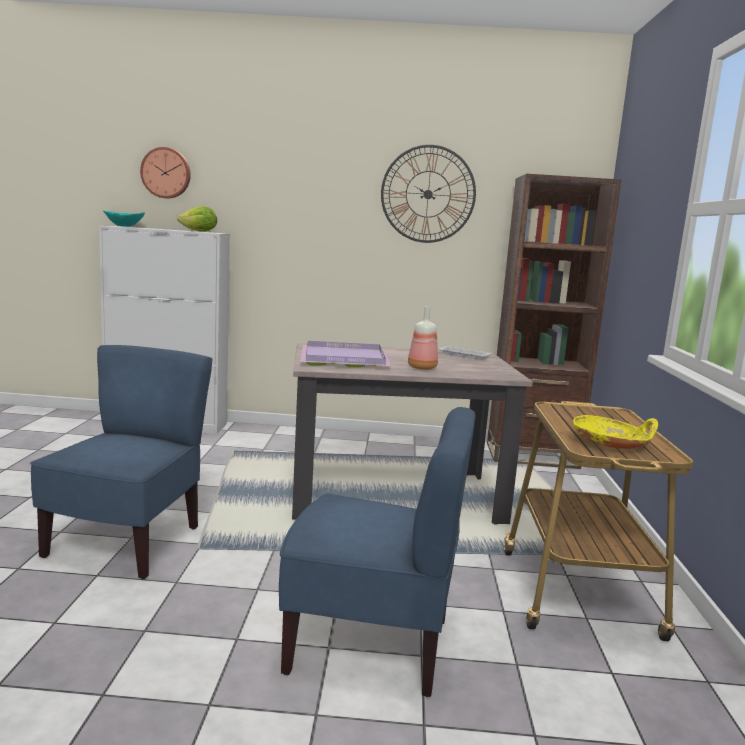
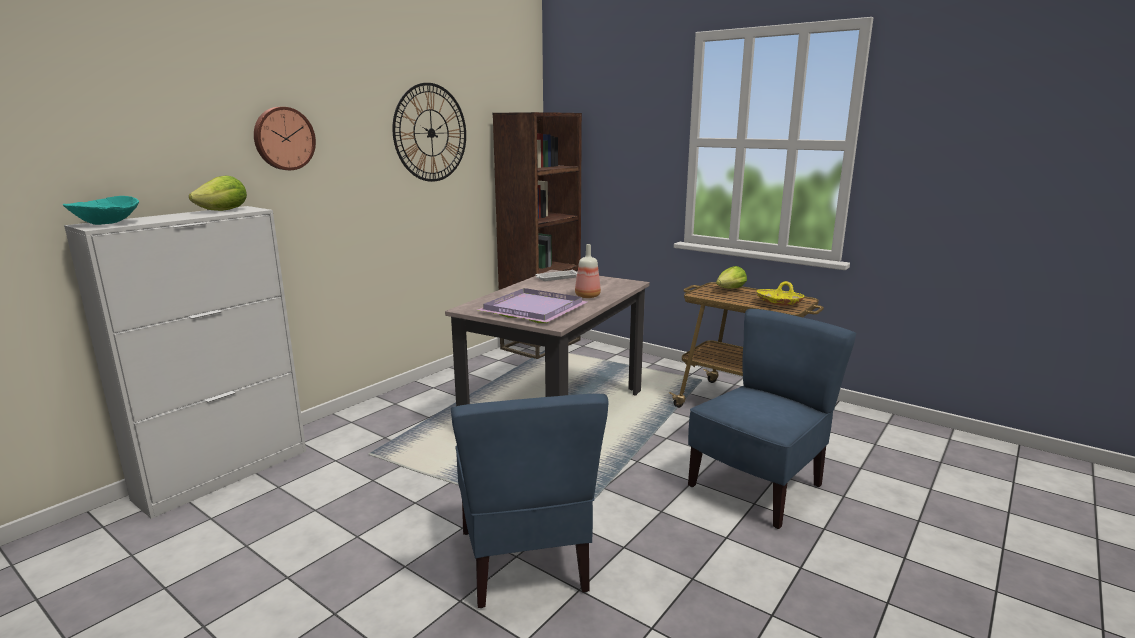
camera: 55 degrees left, 5 degrees up
(126, 542) = (525, 560): blue chair -> blue chair turned 150 degrees counterclockwise
(166, 173) = (130, 133): wall clock -> wall clock (283, 138)
(612, 417) = (730, 289): none -> lettuce

